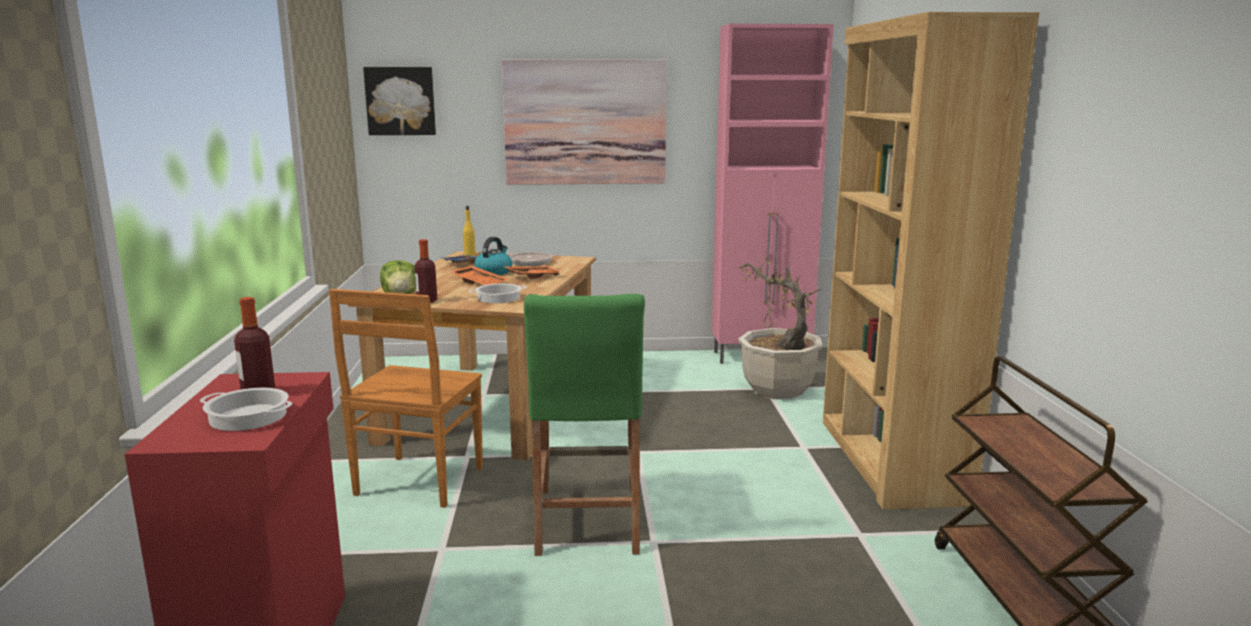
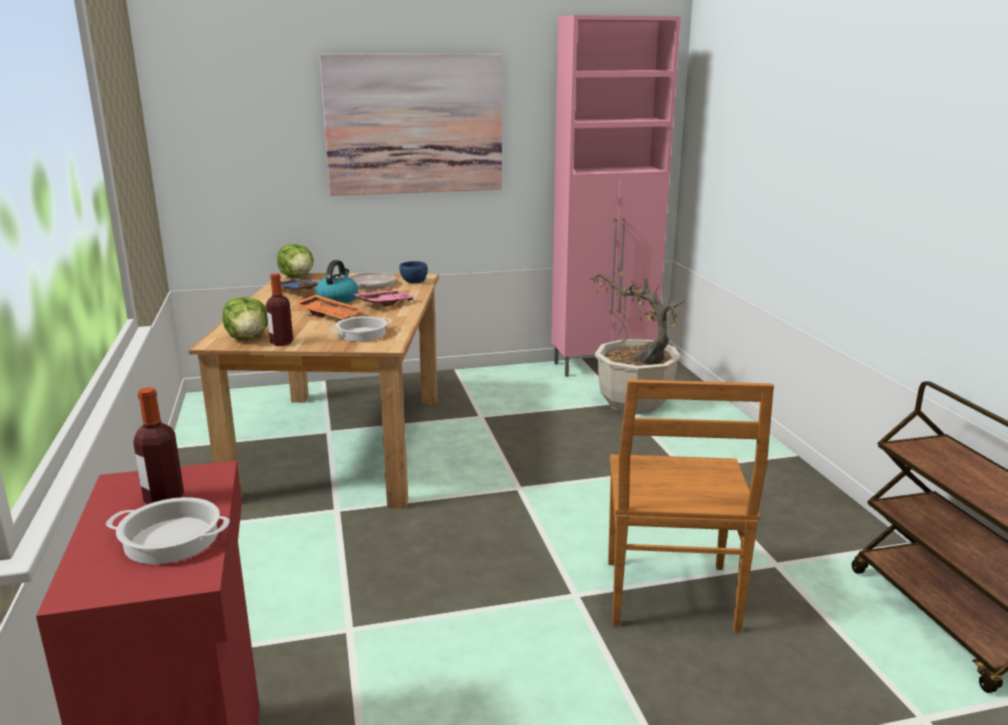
camera: 10 degrees left, 5 degrees up
(400, 101) = (203, 103): picture -> none
(417, 483) = (292, 548): brown chair -> brown chair (670, 598)
(469, 254) = (297, 276): yellow bottle -> lettuce
(532, 277) = (384, 303): orange tray -> pink tray
(569, 262) = (414, 282): none -> blue bowl
(587, 520) = (496, 576): green stool -> none
(890, 460) = (772, 476): brown bookcase -> none

